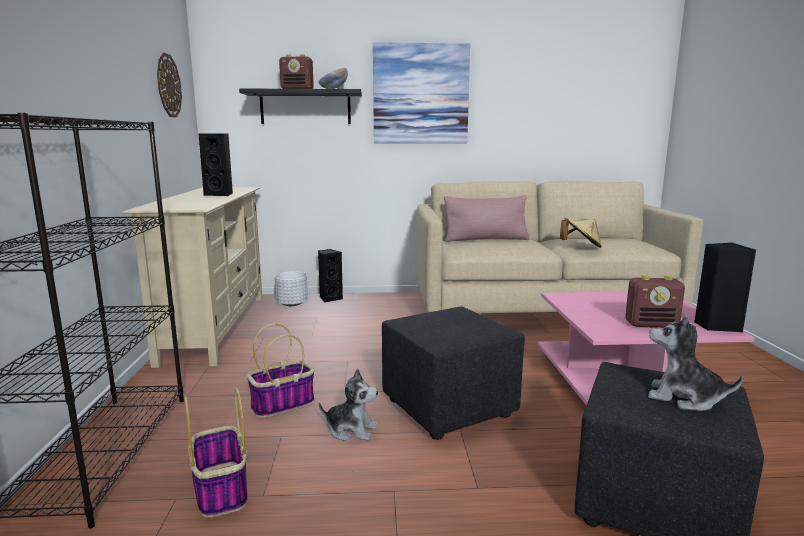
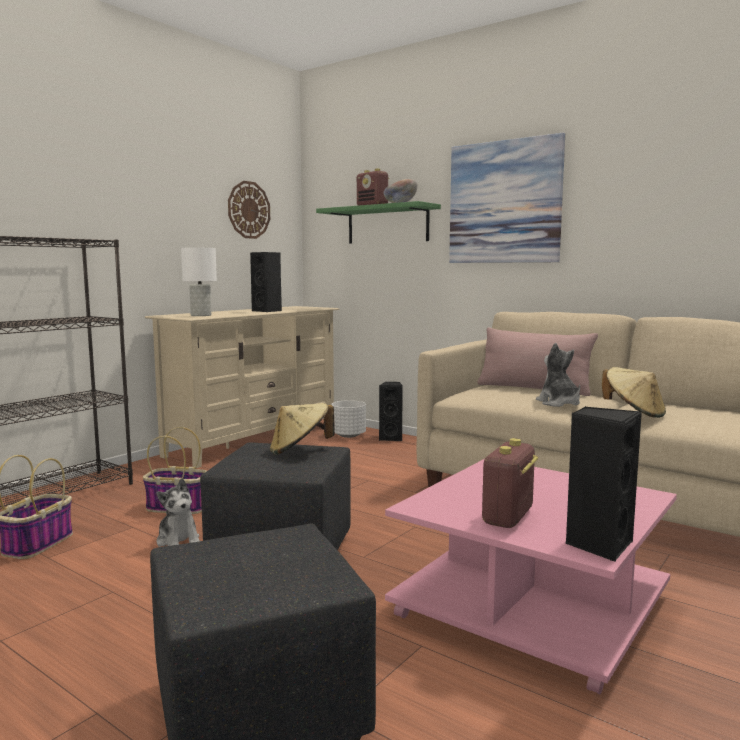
camera: 40 degrees right, 5 degrees down
(189, 205) = (201, 315): none -> white table lamp
(305, 108) = (387, 225): black shelf -> green shelf
(446, 316) = (300, 450): none -> beige hat
(652, 325) = (508, 517): radio -> radio turned 75 degrees clockwise
(684, 398) = (263, 571): plush toy -> plush toy (558, 403)

